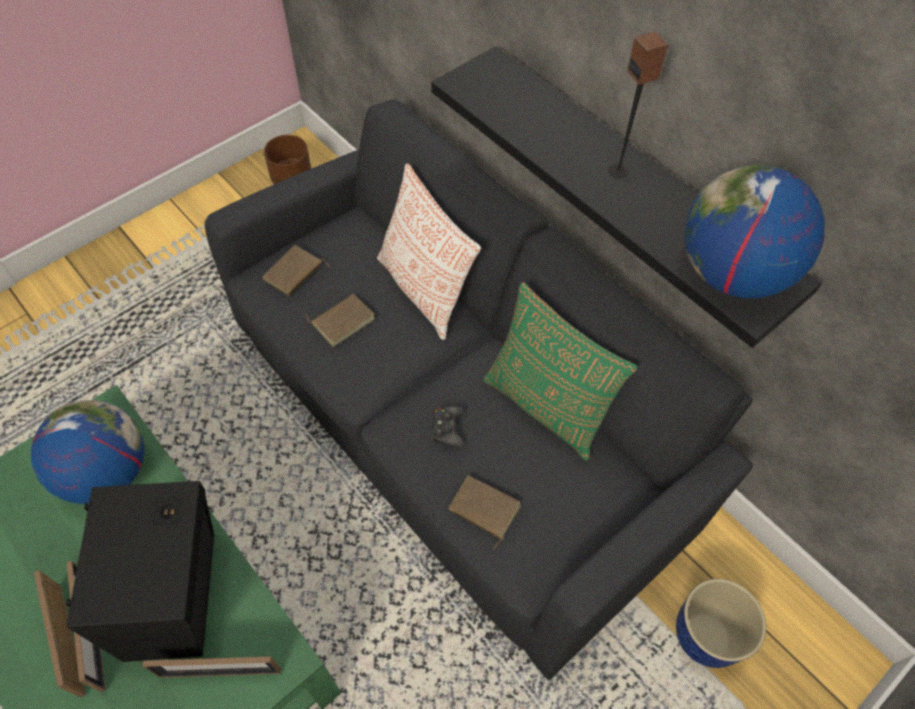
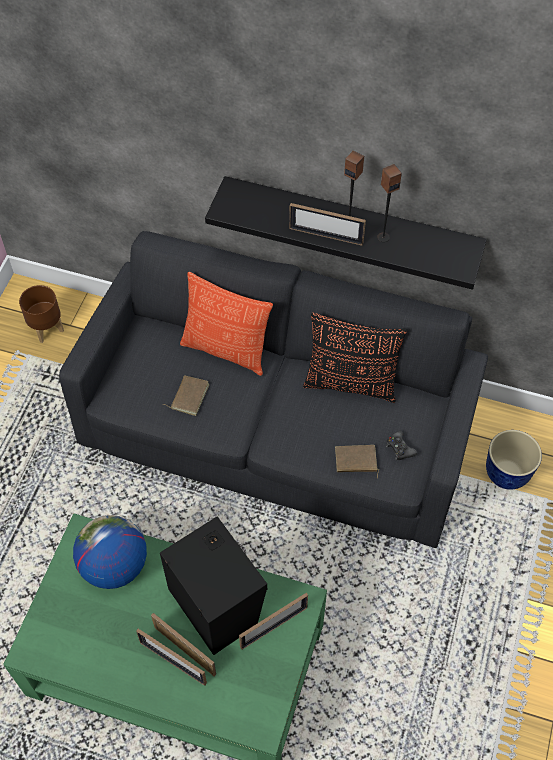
camera: 30 degrees left, 0 degrees up
(294, 273) = (132, 382): brown book -> none
(424, 290) = (226, 350): white pillow -> orange pillow
(447, 429) = (303, 427): black game controller -> black game controller (400, 448)
(546, 407) = (351, 383): green pillow -> black pillow
(574, 171) = (326, 236): none -> picture frame
(657, 209) = (383, 237): none -> speaker
(732, 273) = (442, 255): globe -> none

